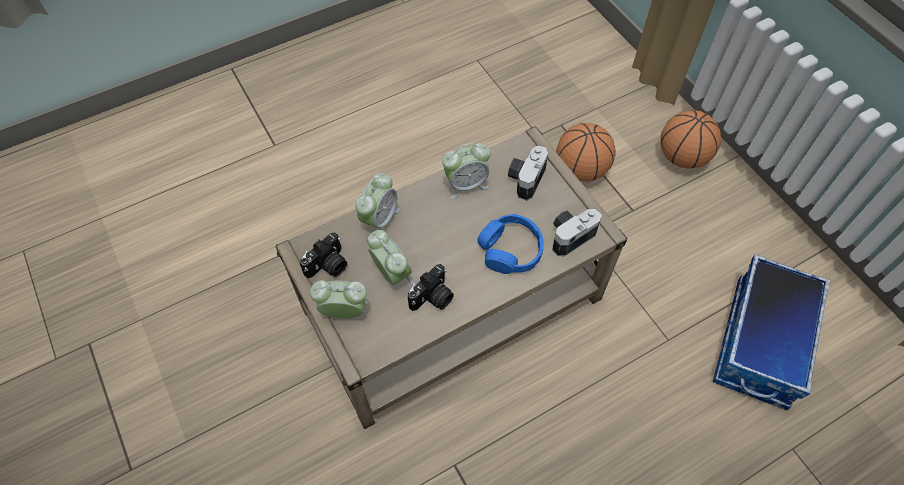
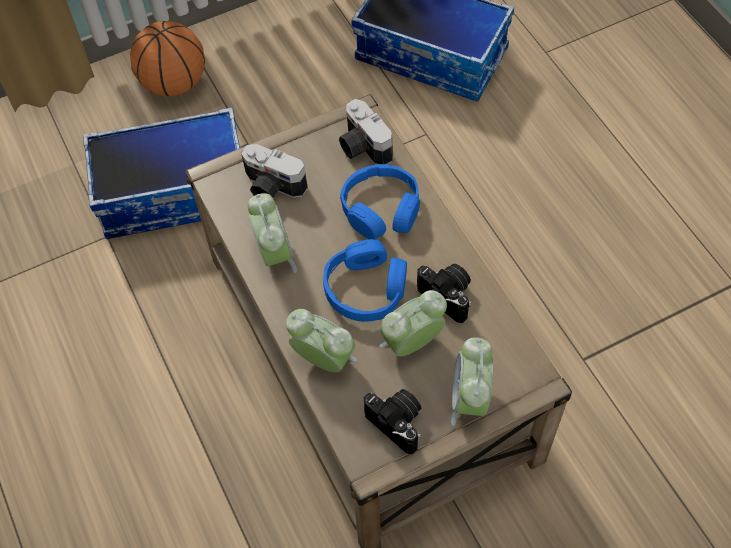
camera: 85 degrees left, 0 degrees up
(438, 242) = (366, 289): none -> blue headphones
(581, 170) = (176, 192): basketball -> storage box

